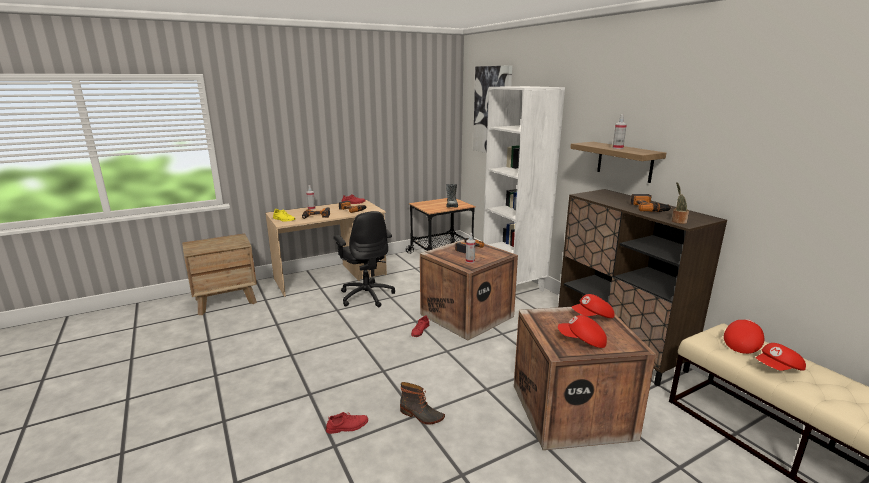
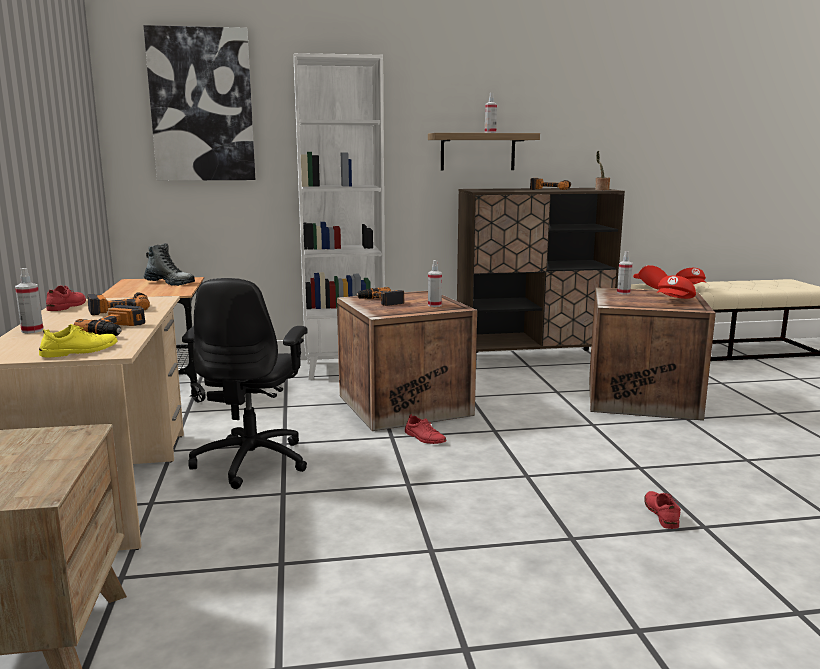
camera: 70 degrees left, 5 degrees down
(366, 296) = (253, 461): black office chair -> black office chair turned 105 degrees clockwise
(421, 416) = (641, 465): boot -> none
(592, 317) = (623, 293): red cap -> spray bottle

